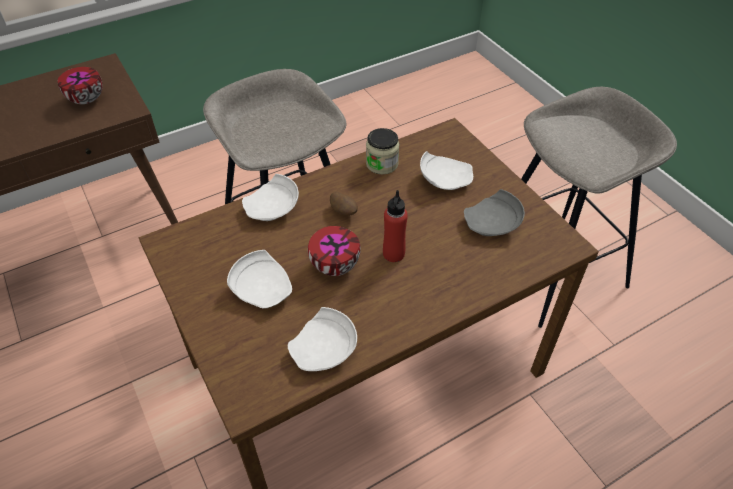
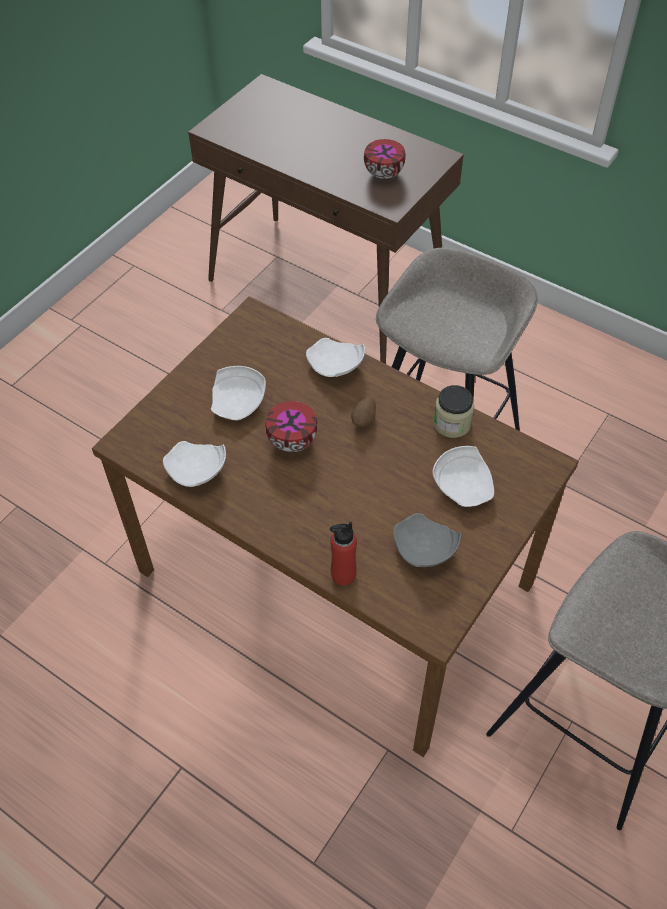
camera: 65 degrees right, 5 degrees up
(393, 254) = (332, 479): red bottle -> red bottle (343, 574)

